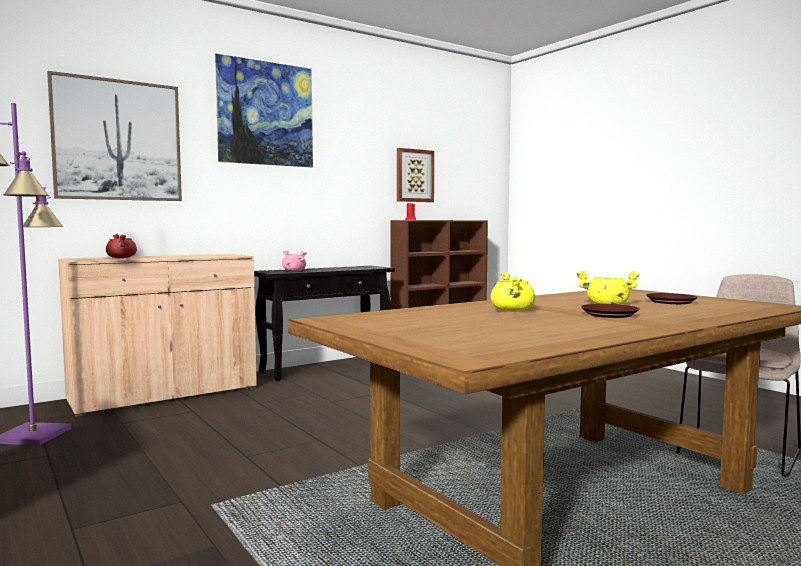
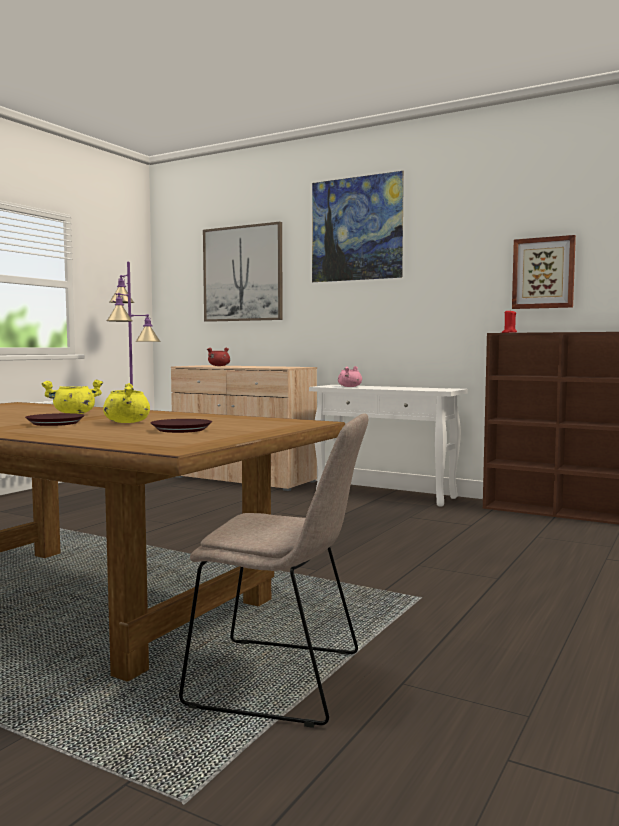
camera: 65 degrees right, 0 degrees up
(326, 368) = (386, 494): black console table -> white console table

